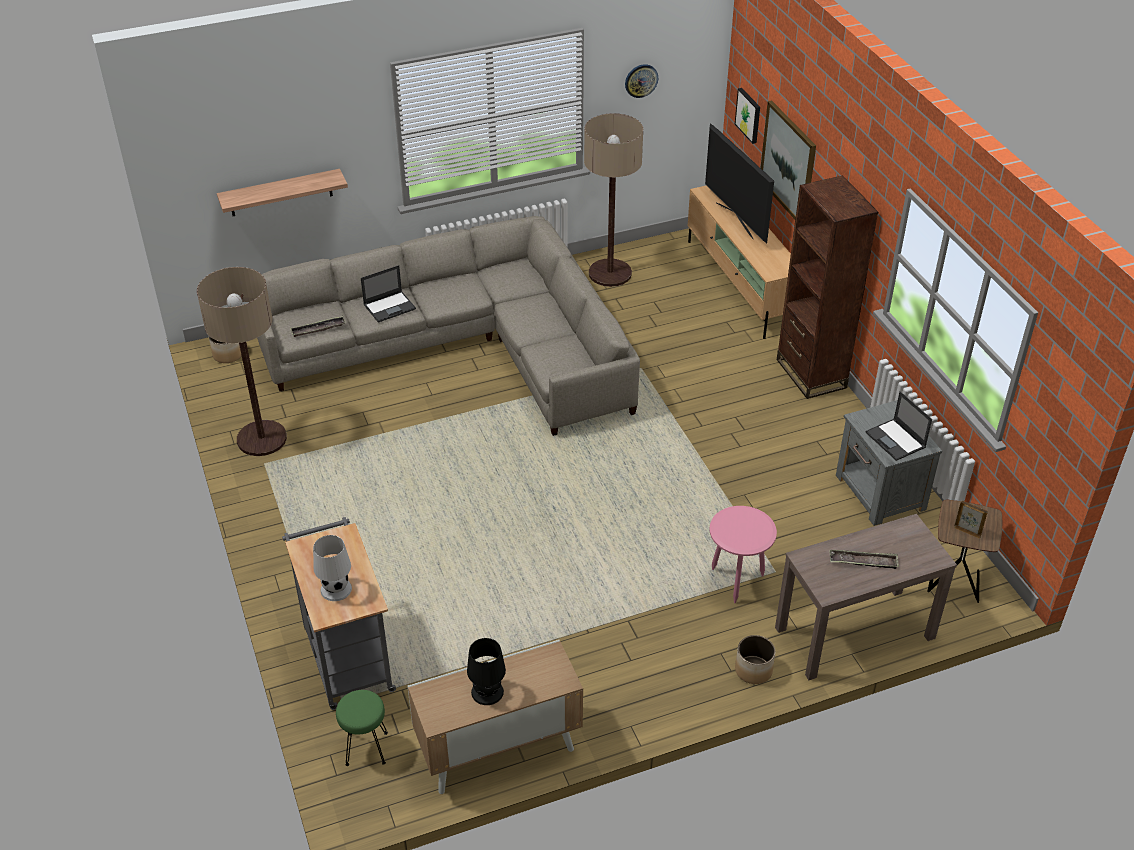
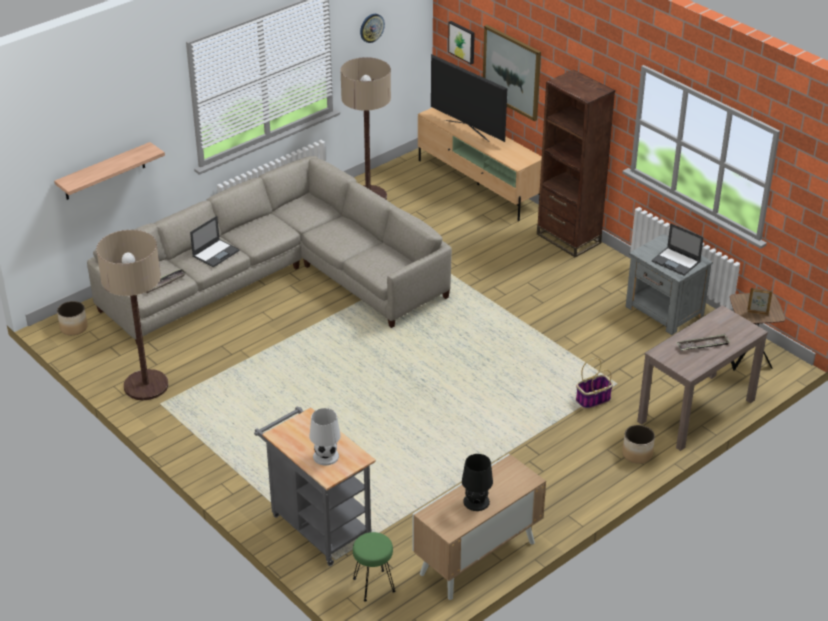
camera: 20 degrees left, 5 degrees down
(736, 585) = (593, 400): pink side table -> basket

